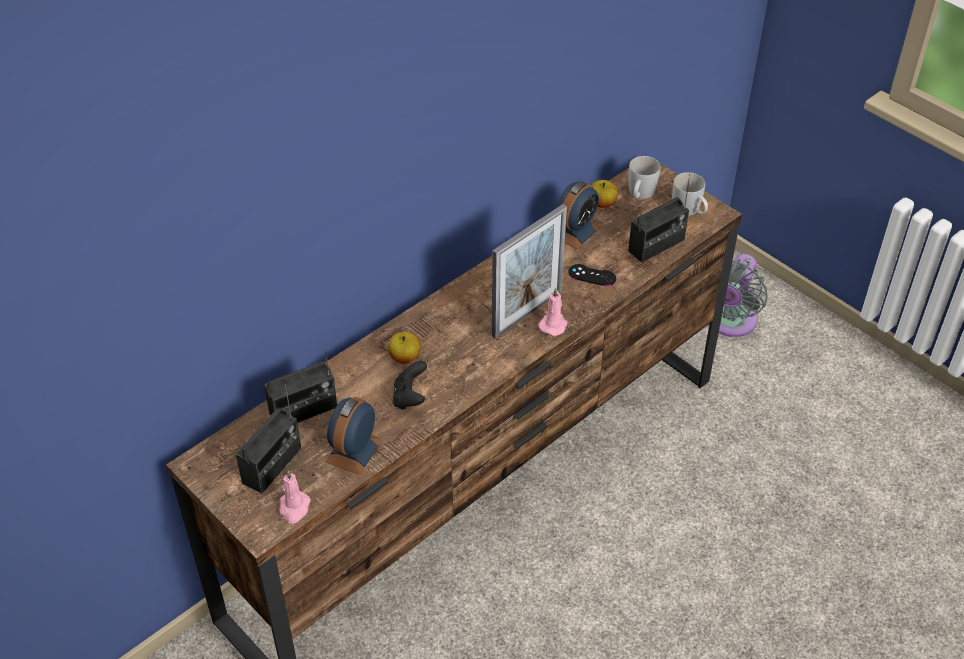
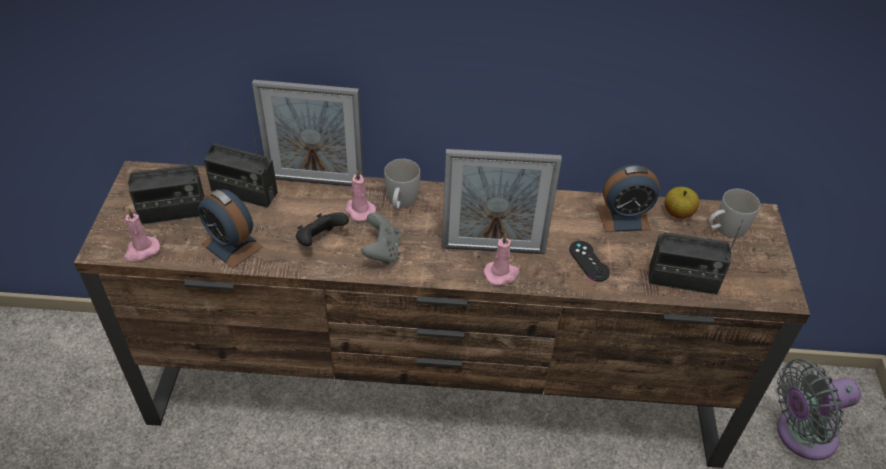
camera: 45 degrees right, 0 degrees up
(343, 362) = (315, 181): none -> picture frame
(354, 450) = (232, 245): alarm clock -> alarm clock turned 120 degrees counterclockwise
(404, 357) = (359, 210): apple -> pink candle
(461, 371) = (382, 252): none -> grey game controller
(689, 211) = (756, 275): white mug -> white mug (400, 202)

